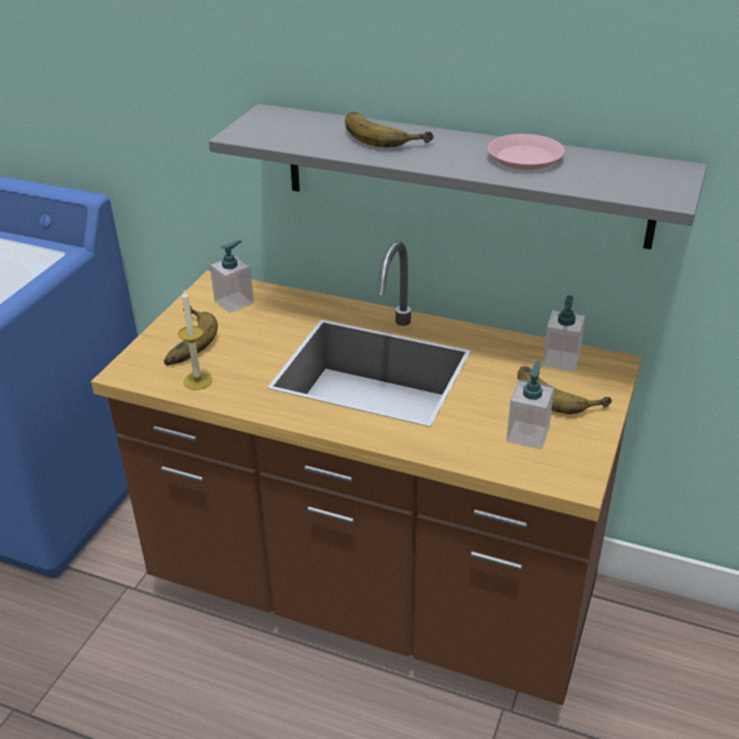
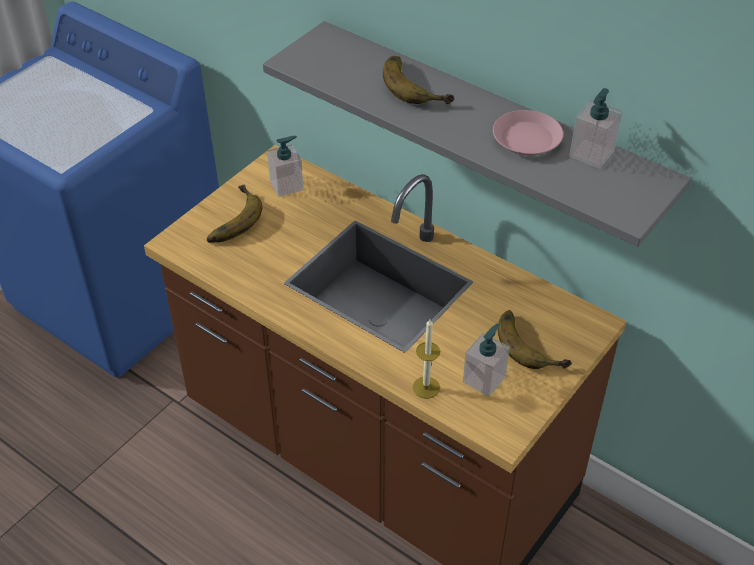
camera: 15 degrees right, 10 degrees up
(197, 381) = (229, 264): candle -> candle (426, 387)
(561, 360) = (549, 309): soap dispenser -> soap dispenser (591, 154)

